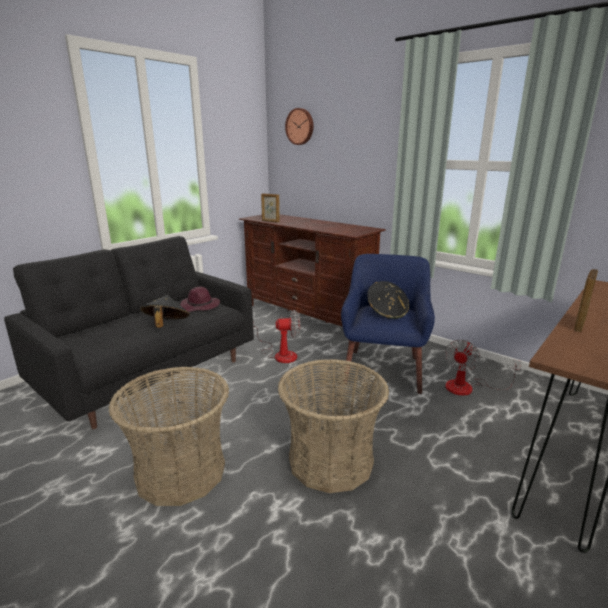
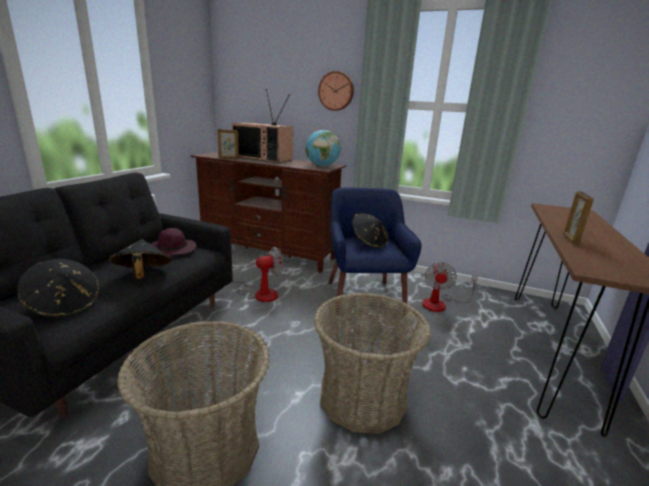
camera: 20 degrees left, 0 degrees up
(102, 342) = (64, 305): none -> black hat
(300, 126) = (252, 63): wall clock -> wall clock (336, 91)
(305, 221) = (264, 158): none -> television
(356, 230) = (322, 166): none -> globe

